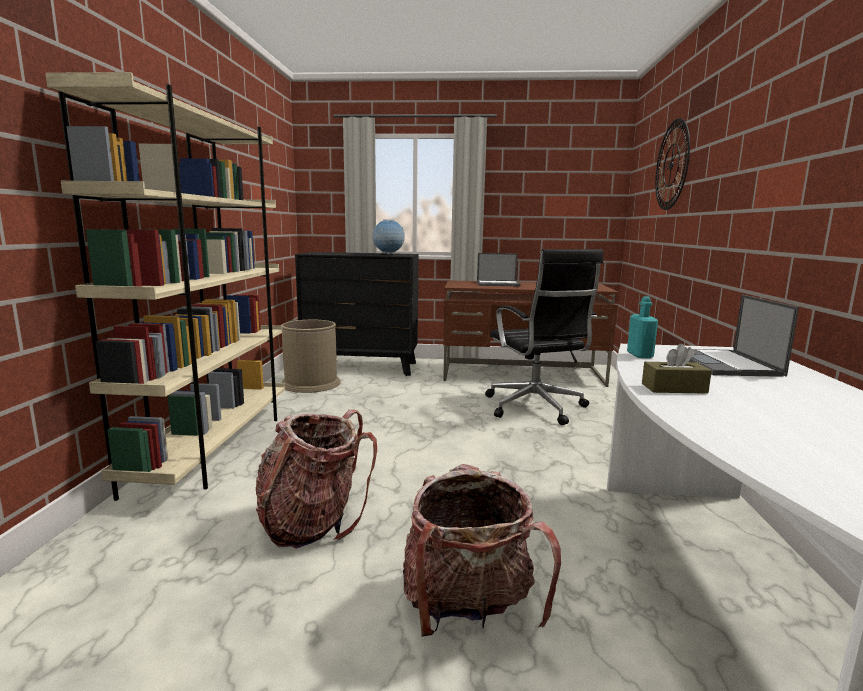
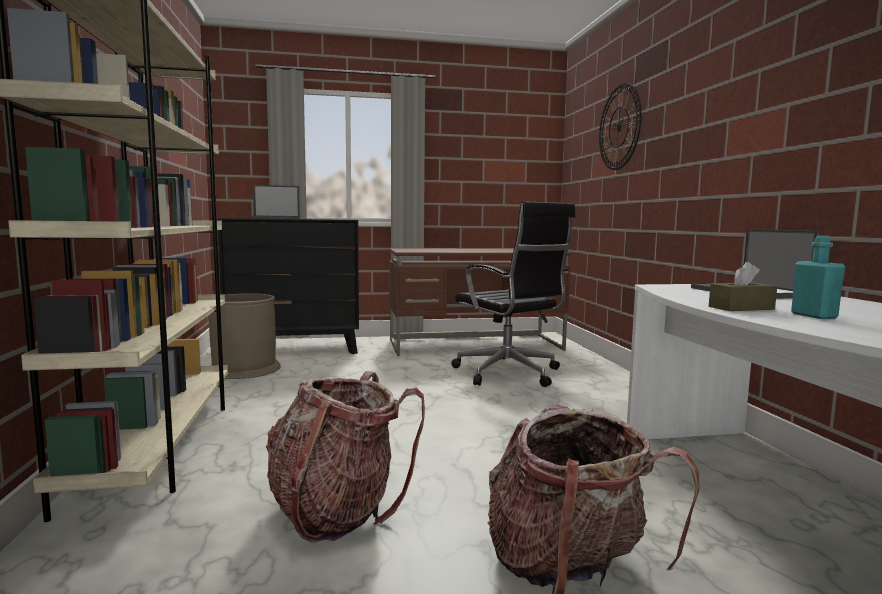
camera: 15 degrees left, 5 degrees down
(388, 254) = (326, 219): globe -> none
(498, 284) = (447, 249): laptop -> laptop (277, 218)
(639, 355) = (667, 290): turquoise bottle -> turquoise bottle (814, 316)

